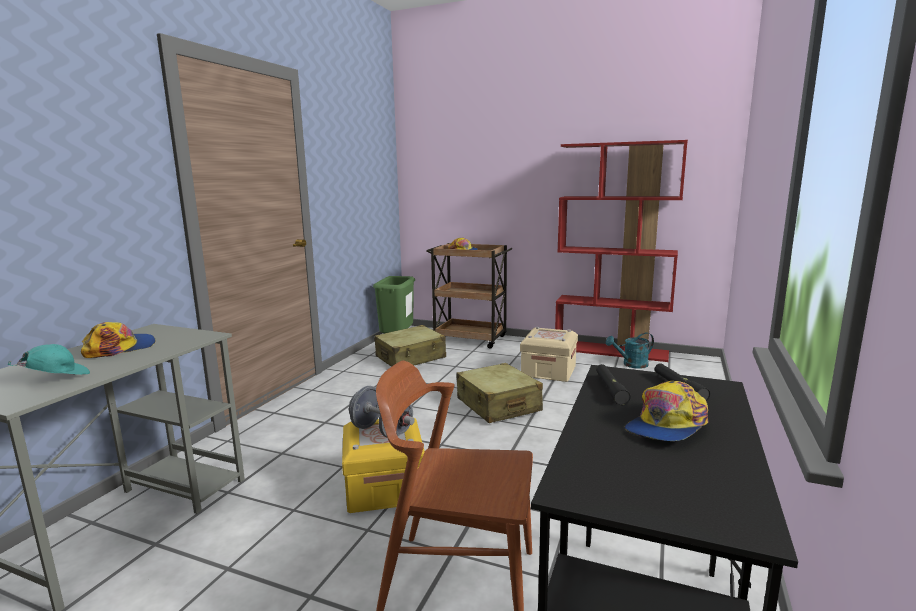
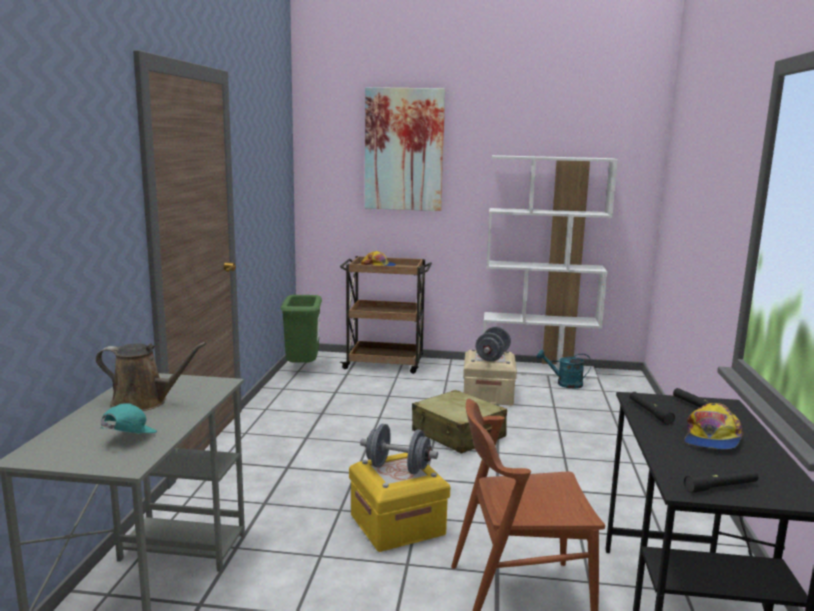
camera: 15 degrees left, 0 degrees up
(120, 348) = (144, 402): cap -> brown watering can
(411, 357) = (333, 389): beige suitcase -> none
(487, 145) = (404, 149): none -> picture
(551, 334) = (492, 357): none -> grey dumbbell
(611, 350) = (538, 369): red bookcase -> white bookcase
(626, 493) = (721, 487): none -> black flashlight
(631, 365) = (564, 383): turquoise watering can -> turquoise watering can turned 45 degrees clockwise

